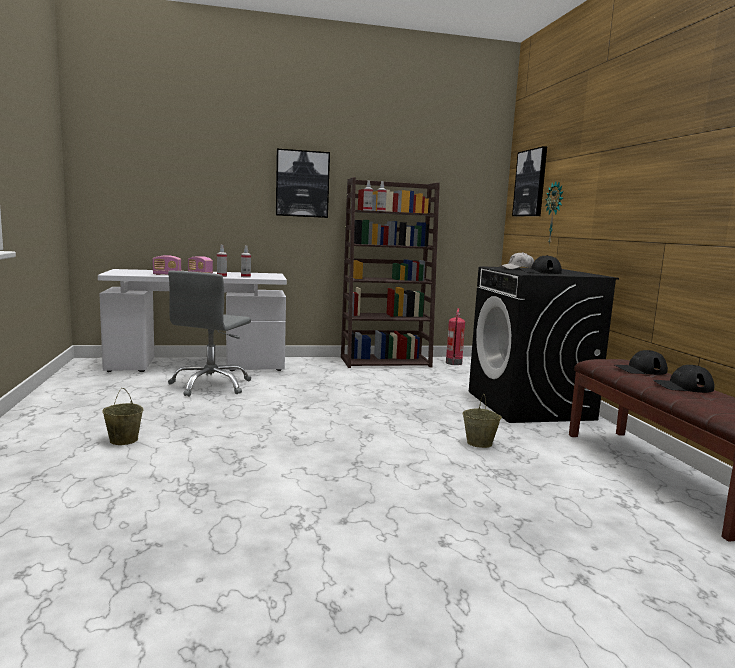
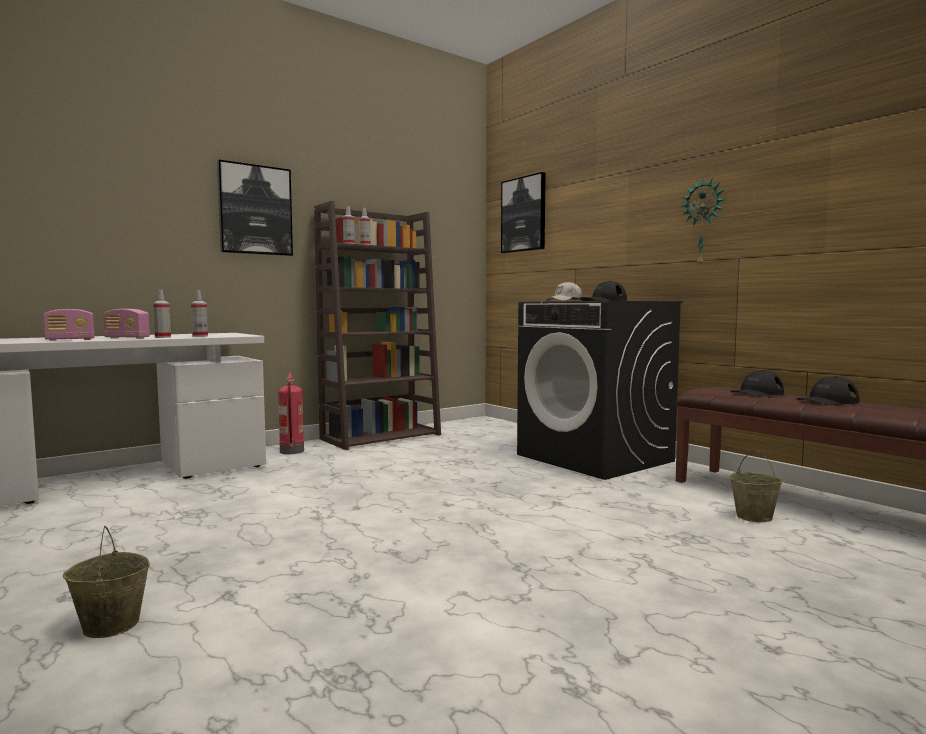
camera: 25 degrees left, 5 degrees down
(211, 385) = (177, 503): grey office chair -> none
(454, 363) = (457, 427): fire extinguisher -> fire extinguisher (292, 451)
(480, 443) = (613, 508): beige bucket -> beige bucket (754, 517)
(555, 213) = (567, 243): wall clock -> wall clock (703, 222)

